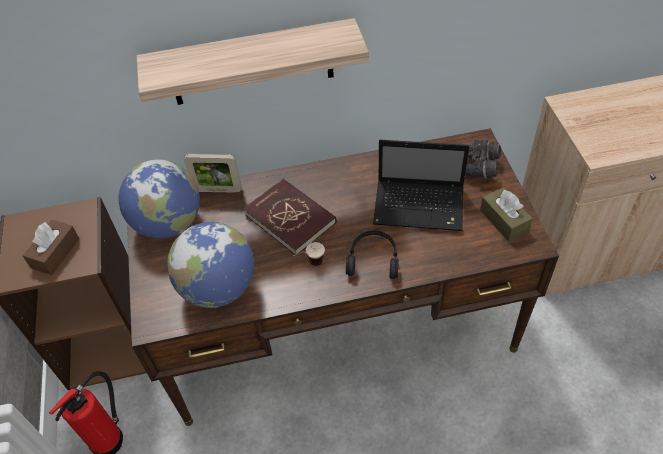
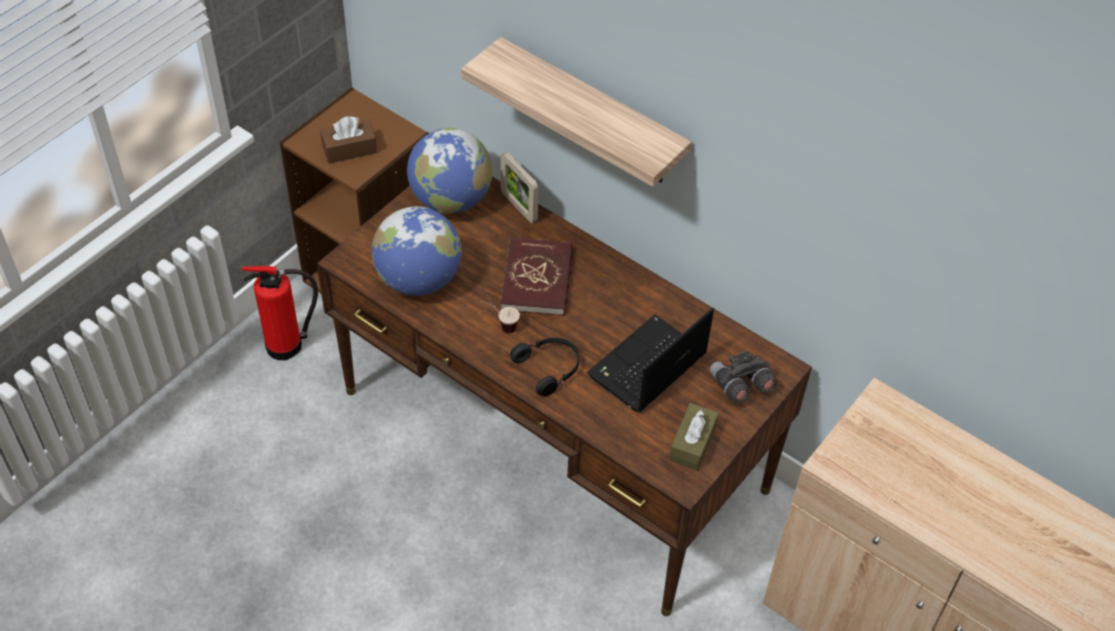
camera: 45 degrees right, 0 degrees up
(421, 206) = (646, 368): laptop -> laptop turned 75 degrees clockwise

